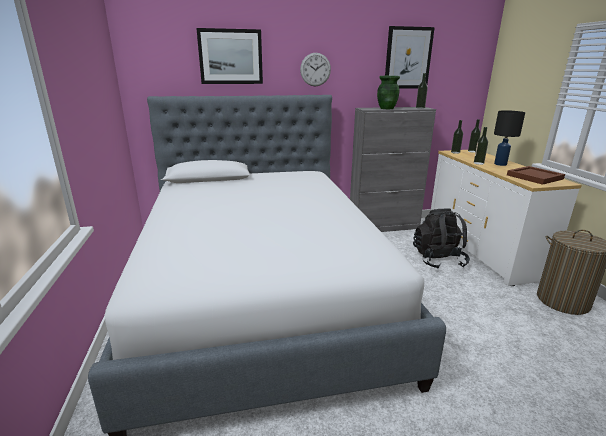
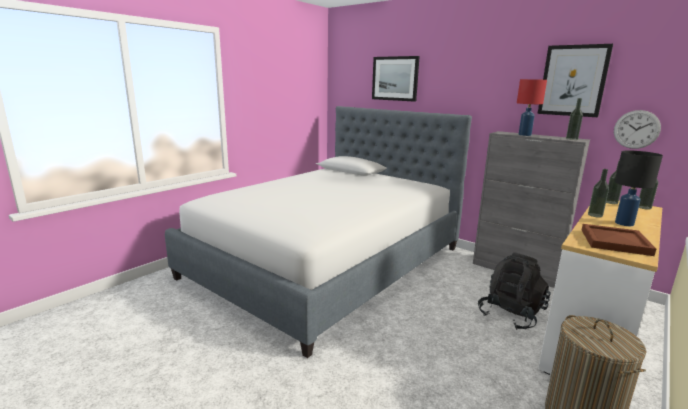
camera: 50 degrees right, 5 degrees down
(315, 69) = (463, 90): wall clock -> wall clock (636, 129)
(386, 108) = (524, 135): green vase -> red table lamp

